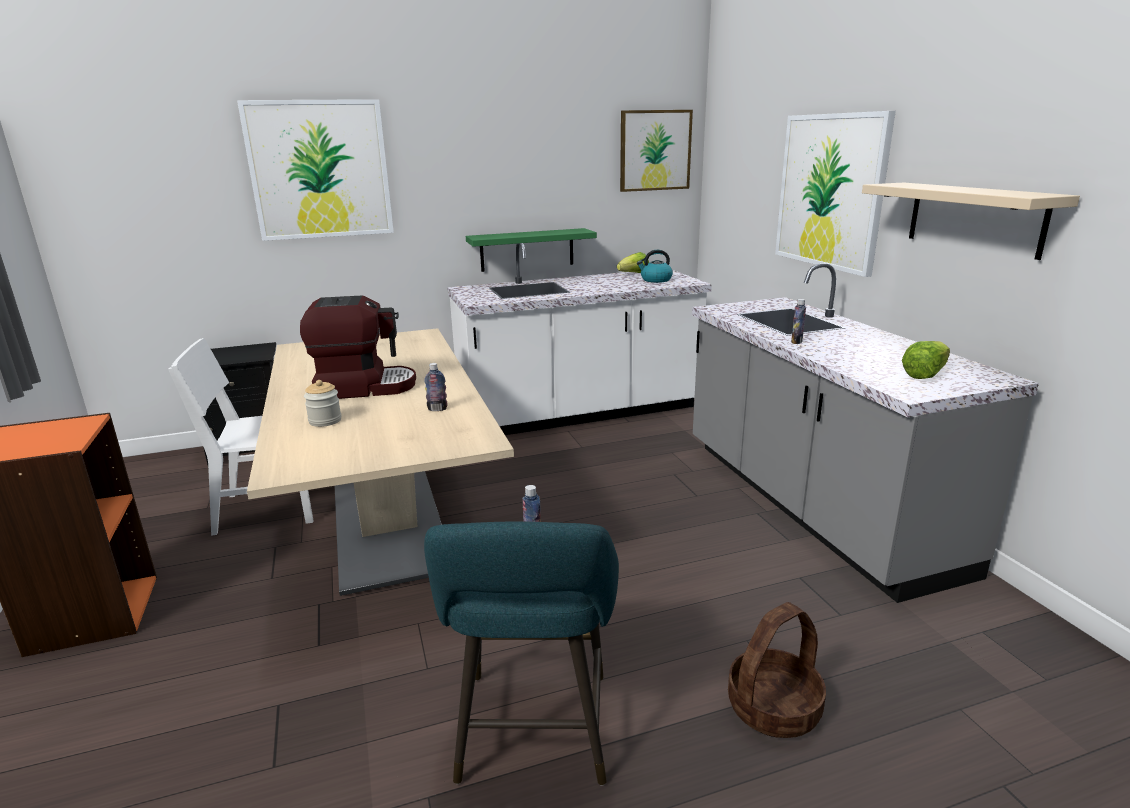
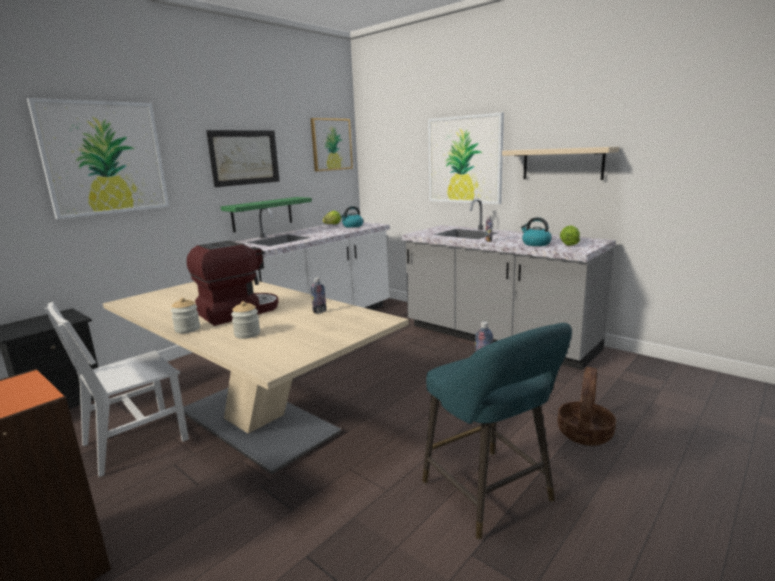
camera: 30 degrees left, 5 degrees down
(288, 398) = (187, 329): none -> jar
(506, 170) = (244, 157): none -> picture
(862, 363) = (535, 244): none -> kettle

